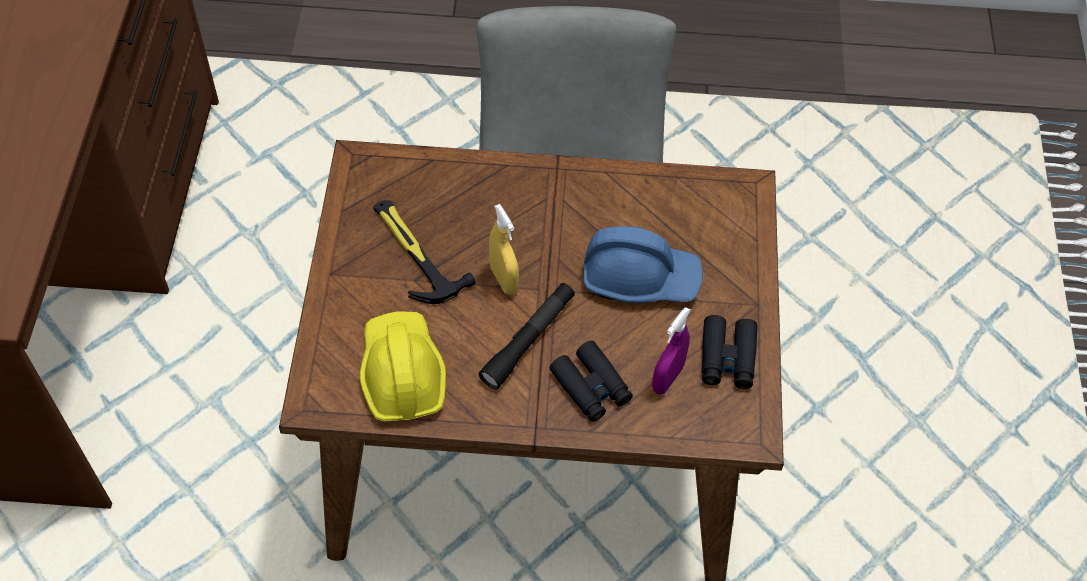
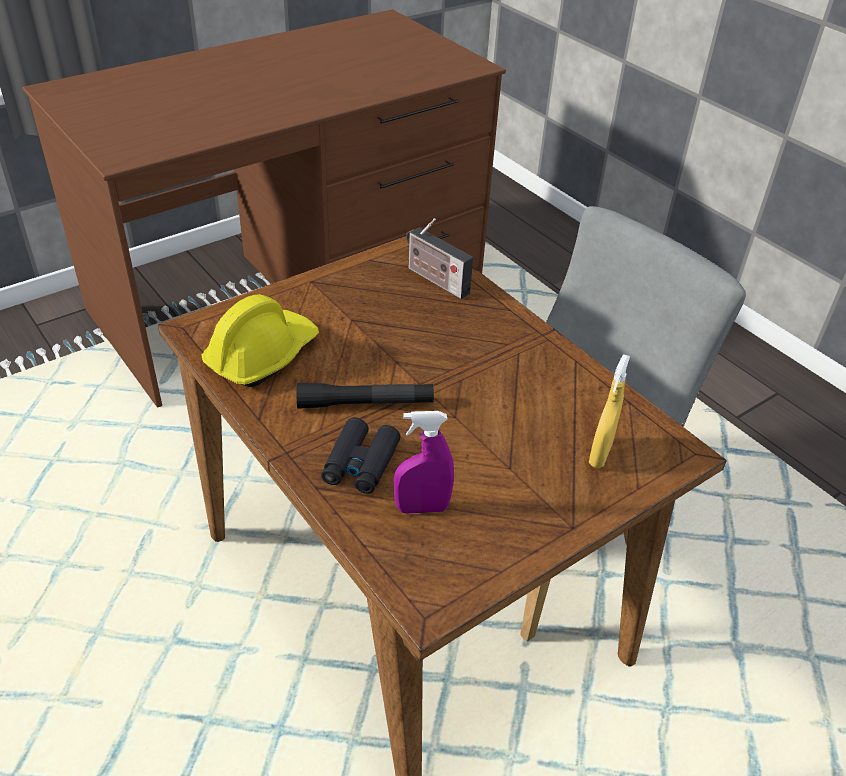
camera: 50 degrees right, 15 degrees down
(414, 253) = (375, 307): hammer -> none
(418, 185) = (435, 280): none -> radio
(503, 279) = (405, 361): yellow spray bottle -> yellow spray bottle (600, 454)
(640, 277) = (503, 434): blue hard hat -> none
(727, 358) = (490, 537): black binoculars -> none

